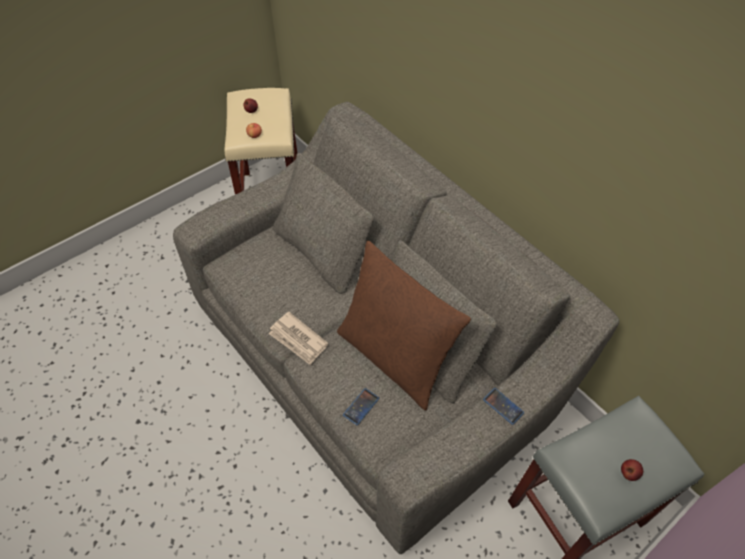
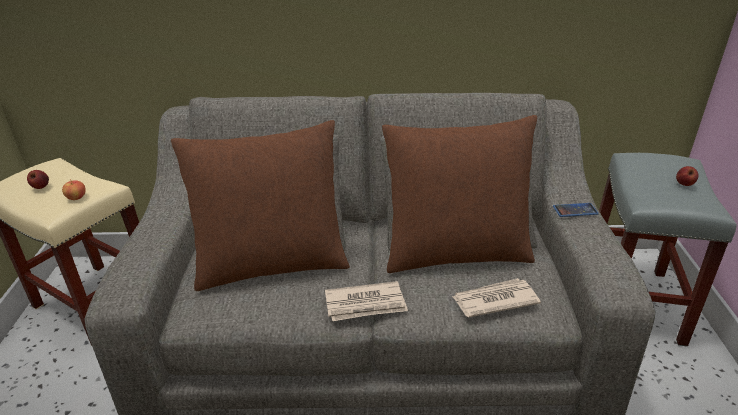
camera: 50 degrees left, 20 degrees down
(294, 268) = (272, 263): none -> brown pillow
(361, 406) = (494, 300): phone -> newspaper

